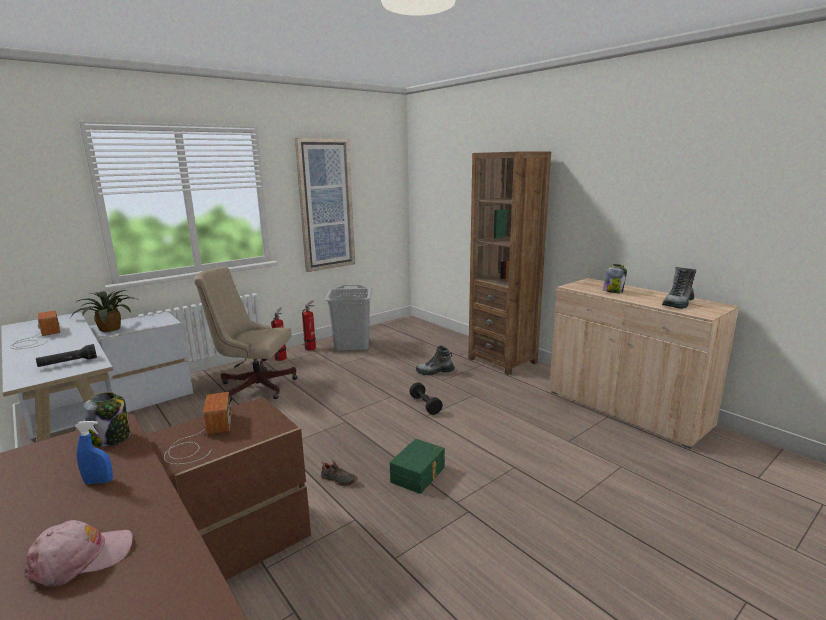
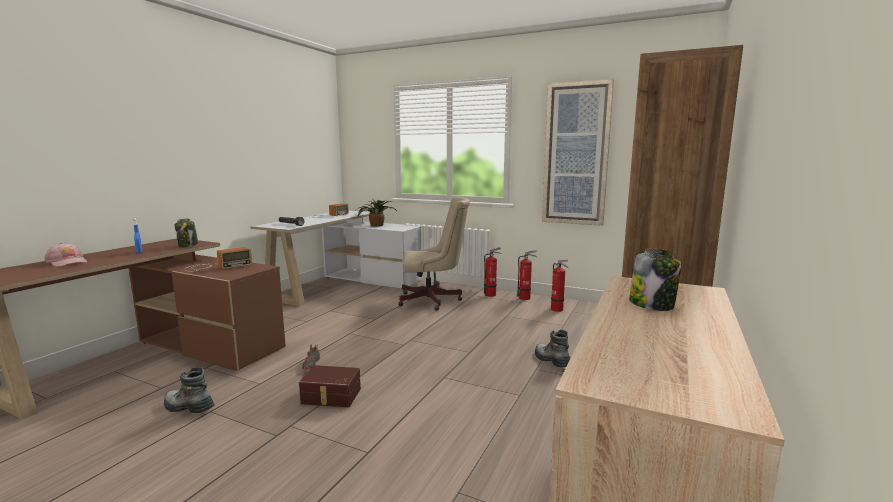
camera: 65 degrees right, 5 degrees down
(253, 385) = (433, 300): beige office chair -> beige office chair turned 105 degrees clockwise
(352, 345) = (558, 310): grey laundry basket -> fire extinguisher
(419, 474) = (331, 396): green storage box -> brown storage box
(425, 405) = (466, 372): black dumbbell -> none
(678, 304) = (651, 356): boot -> boot (188, 407)

